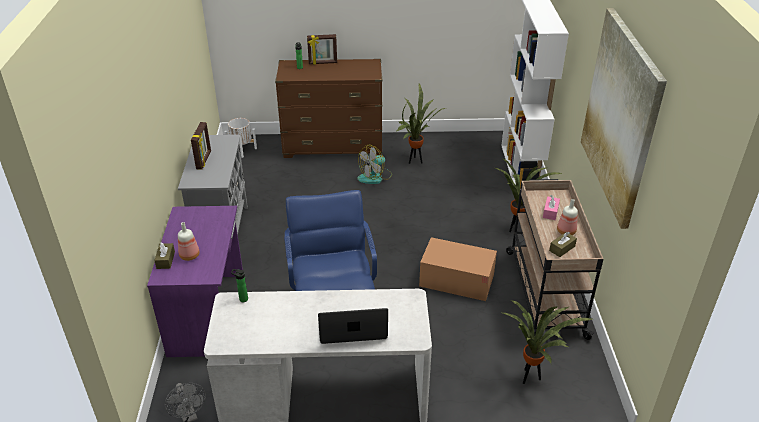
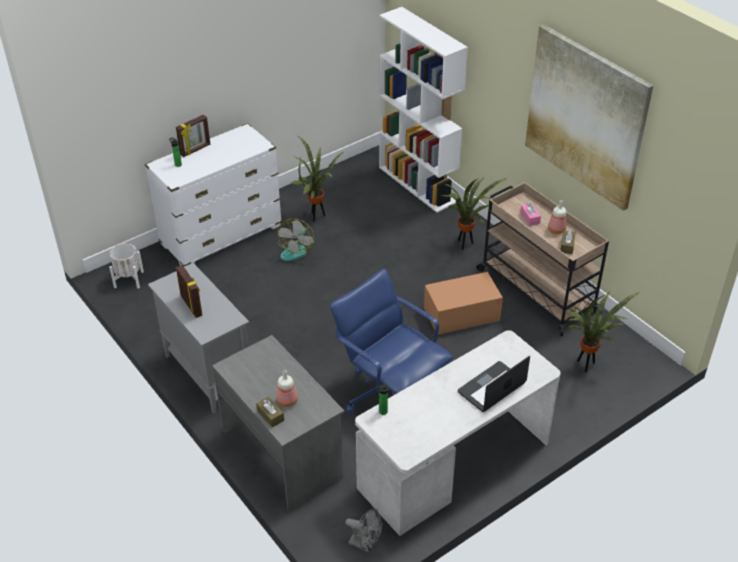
camera: 35 degrees left, 5 degrees up
(208, 313) = (282, 453): purple desk -> grey desk
(333, 146) = (221, 235): brown dresser -> white dresser

